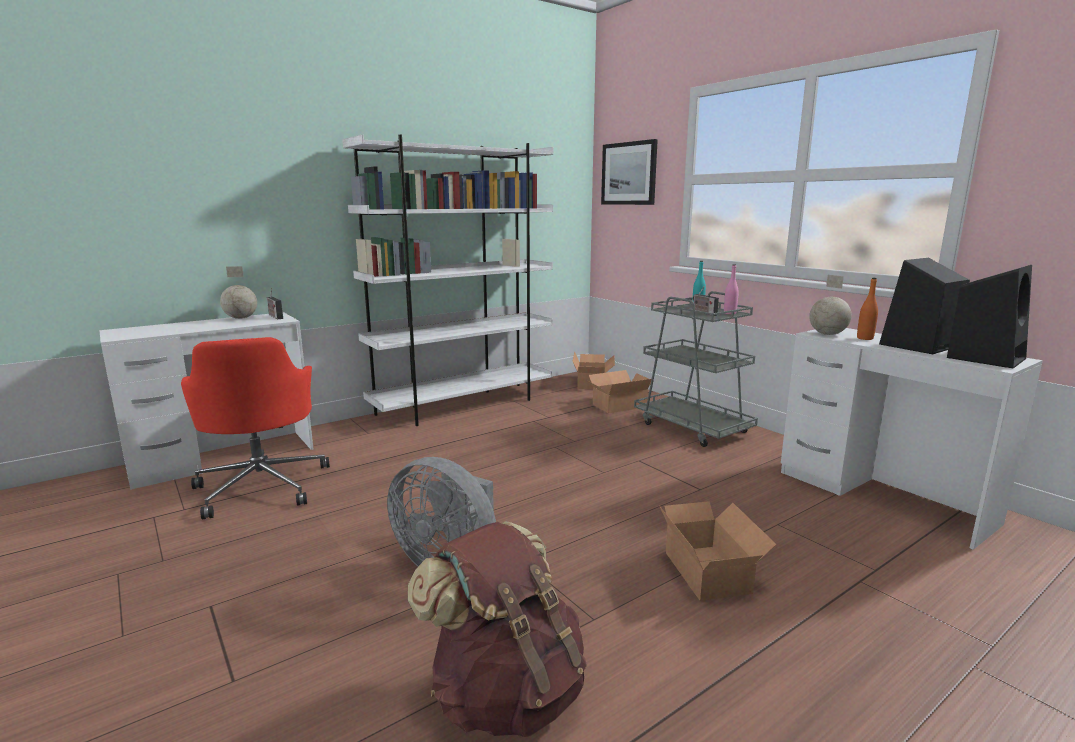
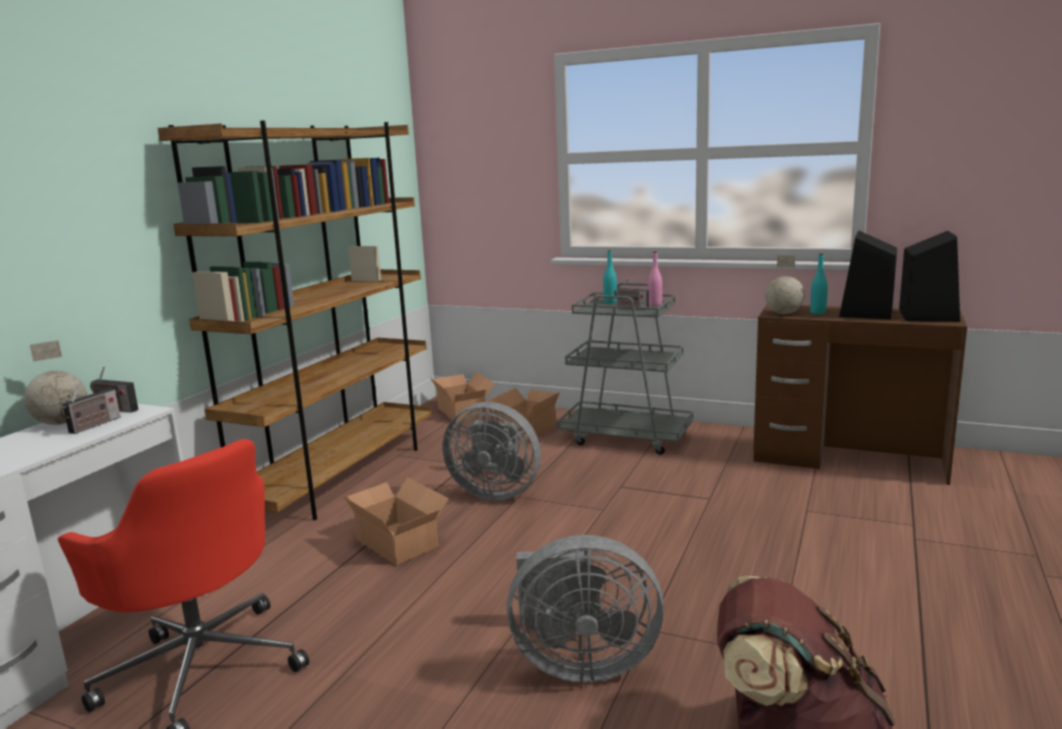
camera: 30 degrees left, 0 degrees up
(248, 322) = (93, 426): none -> radio
(464, 405) = (342, 476): white bookcase -> brown bookcase
(544, 439) = (495, 492): none -> grey fan
(629, 173) = (475, 151): picture -> none
(709, 570) = (807, 572): cardboard box -> cardboard box (399, 541)
(865, 338) = (818, 312): orange bottle -> turquoise bottle
(882, 496) = (848, 460): white desk -> brown desk

